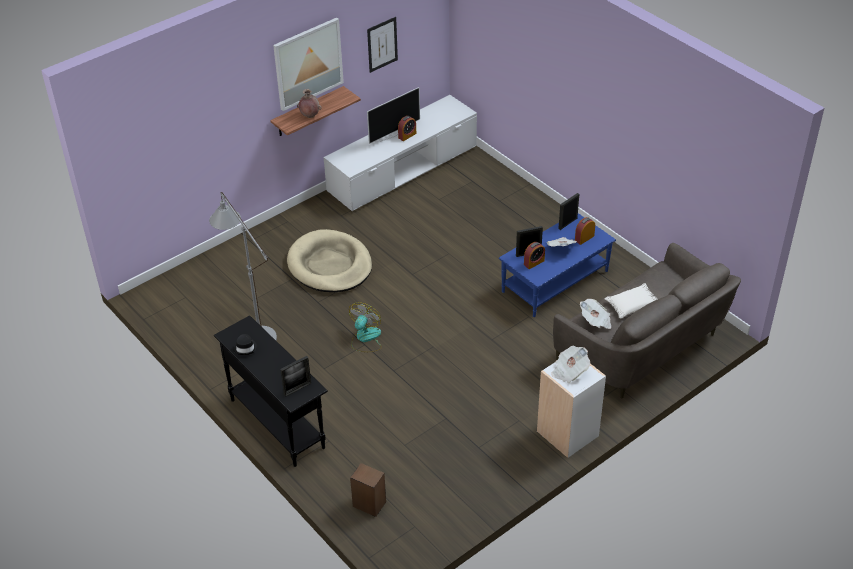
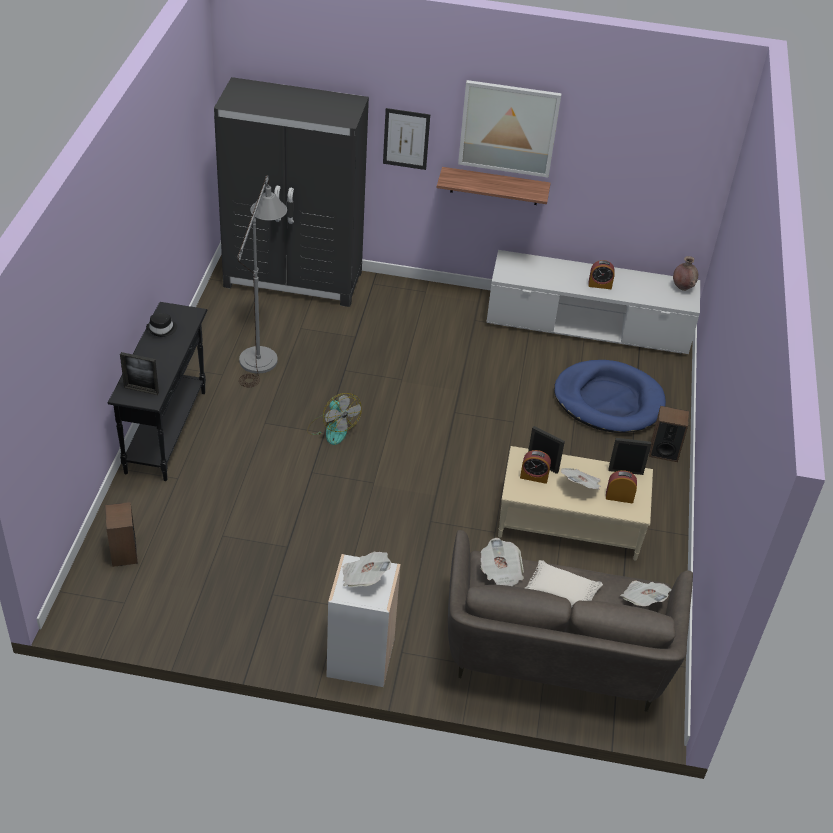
camera: 45 degrees right, 0 degrees up
(199, 277) = (293, 280): none -> black cabinet
(309, 116) = (479, 185): brown vase -> brown vase (682, 287)
(330, 265) = (401, 350): beige dog bed -> none
(365, 338) = (332, 429): fan -> fan turned 75 degrees clockwise
(382, 44) = (619, 162): picture -> picture (406, 139)
(393, 134) = (588, 275): television -> none
(475, 203) = (608, 400): none -> blue dog bed
(539, 207) = (664, 451): none -> speaker
(554, 282) = (568, 525): blue coffee table -> beige coffee table
(668, 276) = (643, 600): none -> newspaper

